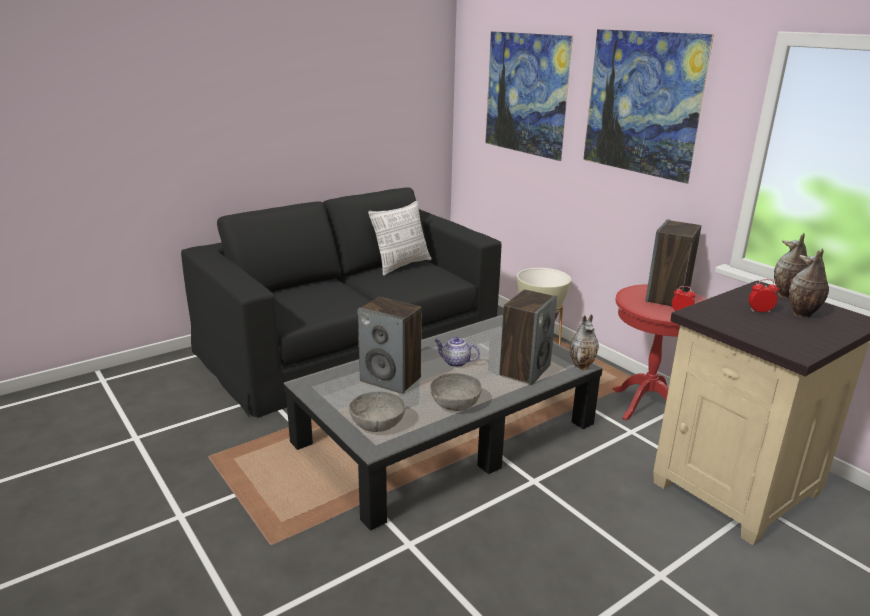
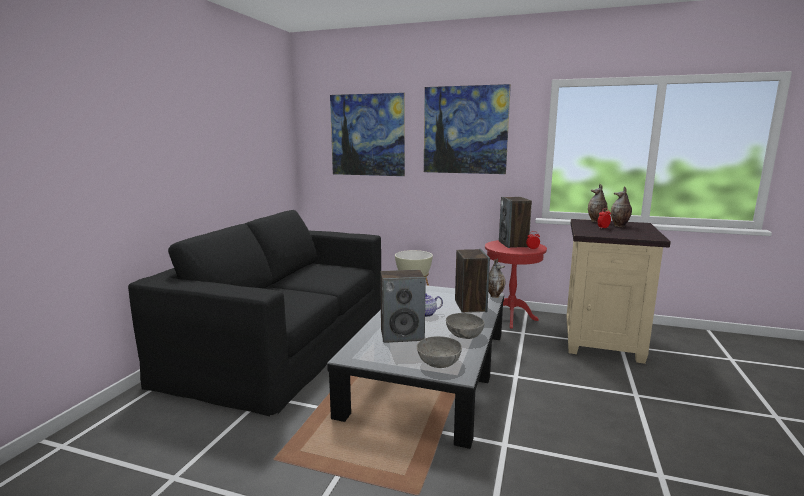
camera: 35 degrees left, 10 degrees down
(401, 265) = (308, 268): pillow -> none

